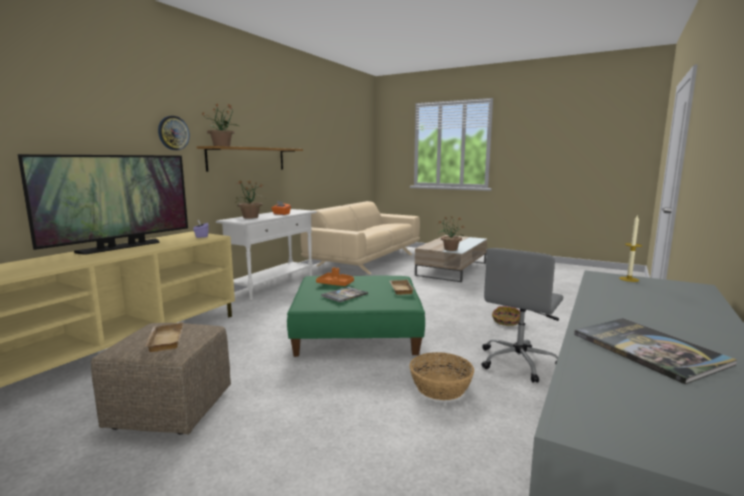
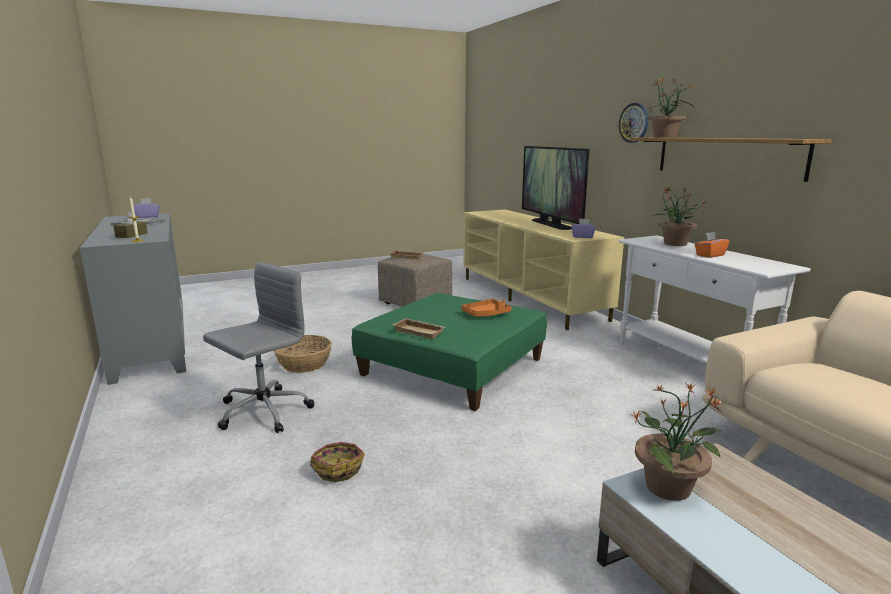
camera: 125 degrees right, 5 degrees up
(344, 295) = (438, 307): book -> none
(519, 362) = (262, 412): grey office chair -> grey office chair turned 60 degrees clockwise
(631, 413) = (147, 216): none -> purple tissue box
(644, 295) = (131, 235): none -> brown tissue box

